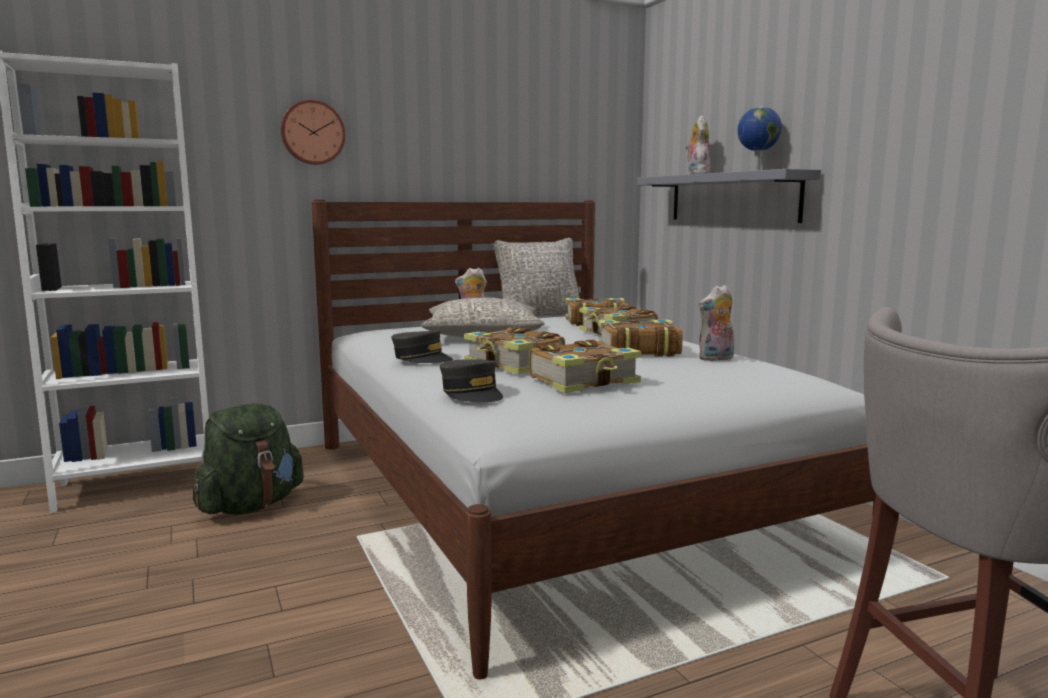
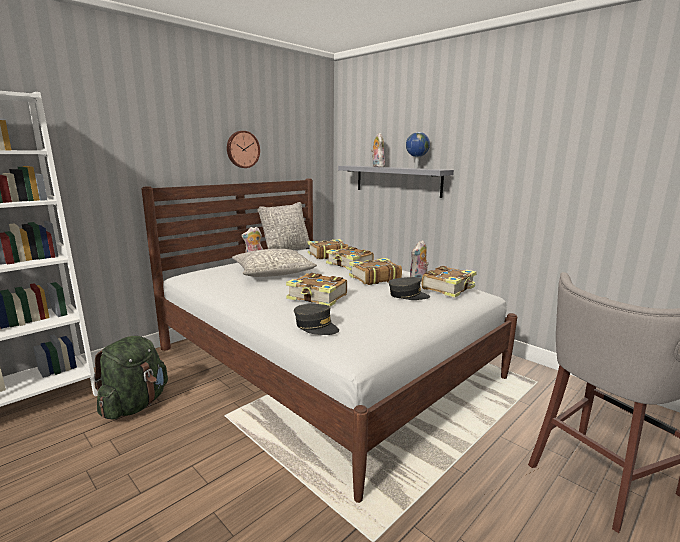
camera: 20 degrees left, 5 degrees up
(312, 133) = (137, 139): wall clock -> wall clock (242, 149)
(422, 358) = (255, 298): grey cap -> grey cap (408, 295)
(585, 381) = (370, 308): book -> book (449, 288)

